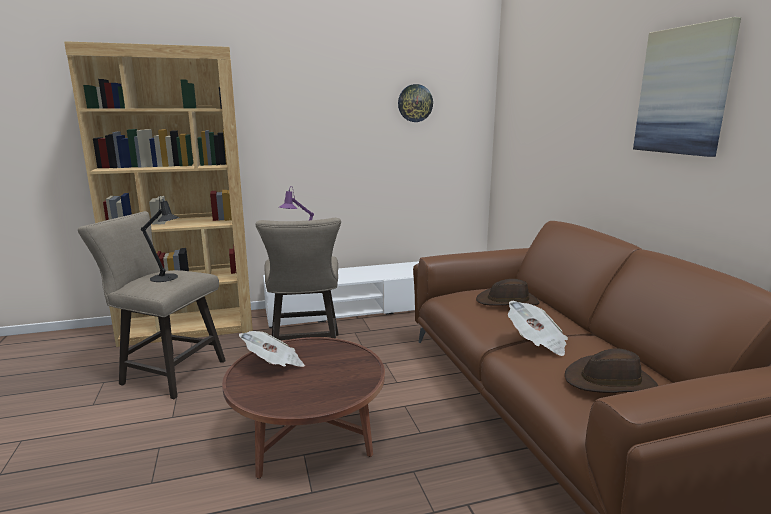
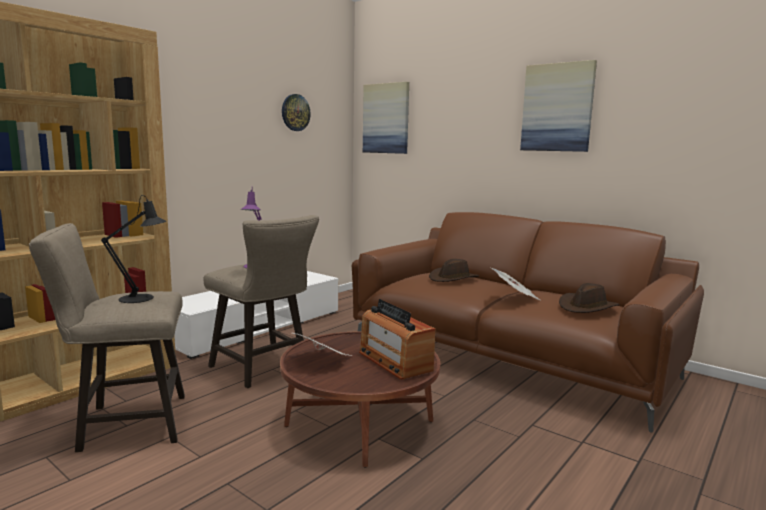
camera: 35 degrees left, 5 degrees down
(326, 384) = (394, 361): none -> radio
(518, 104) = (386, 118): none -> picture

